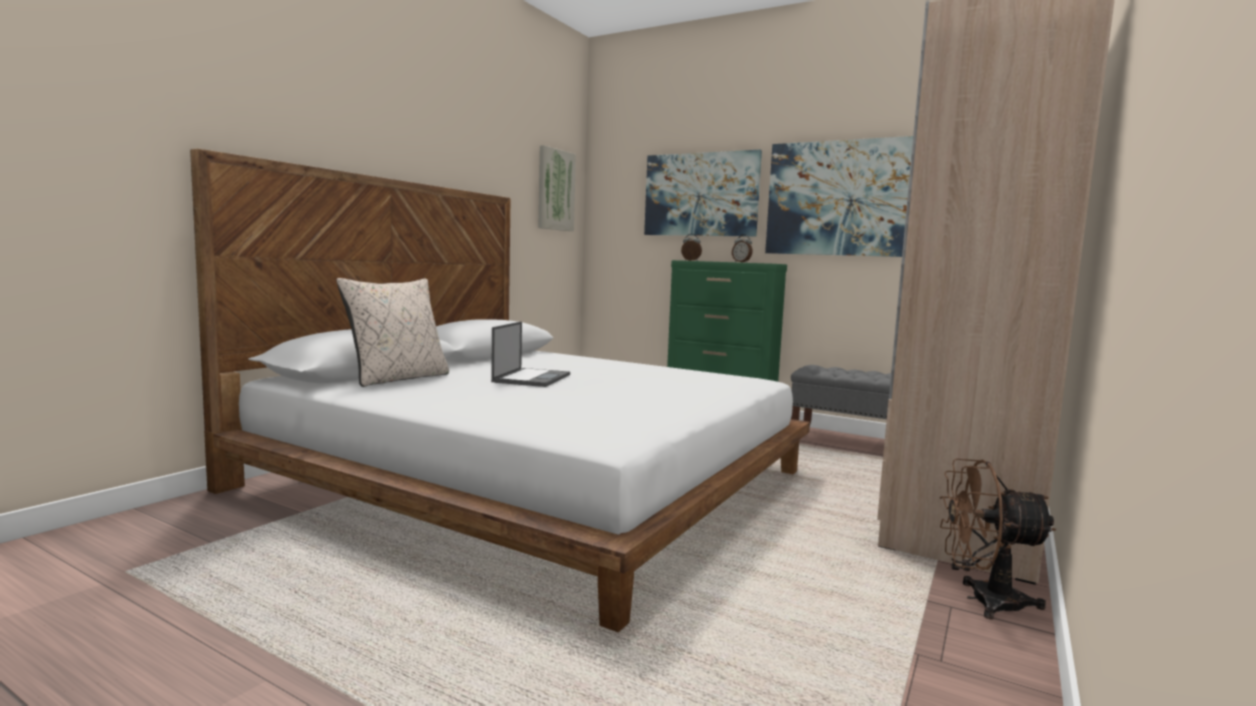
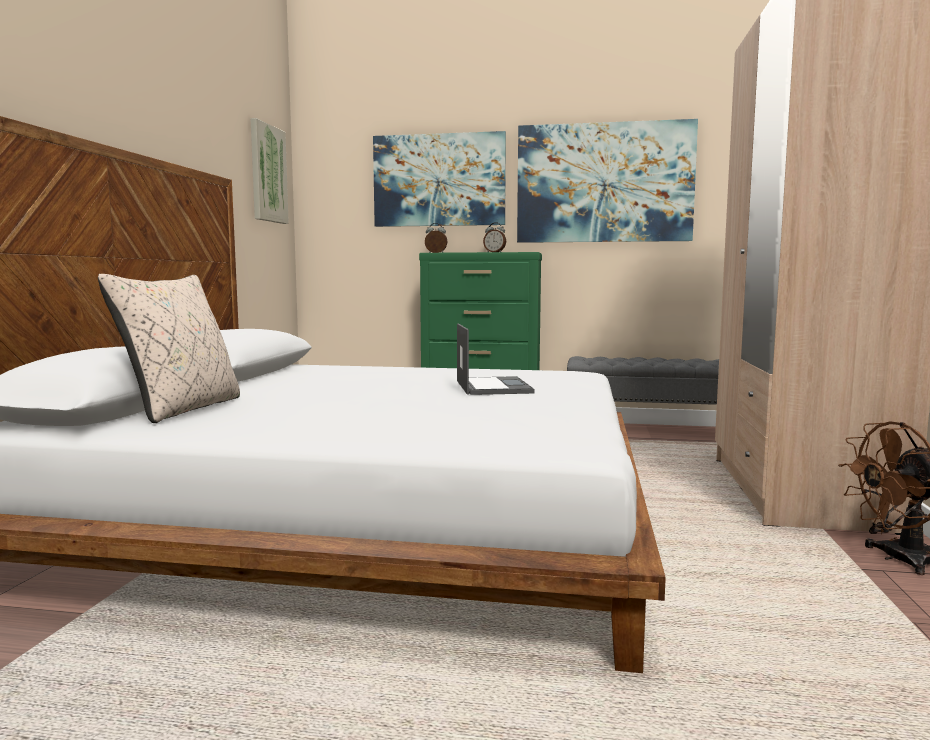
camera: 20 degrees left, 0 degrees up
(532, 378) = (355, 392): laptop -> laptop (492, 387)

